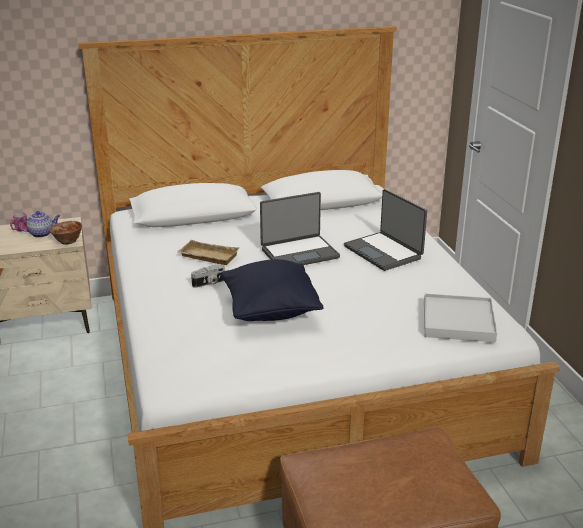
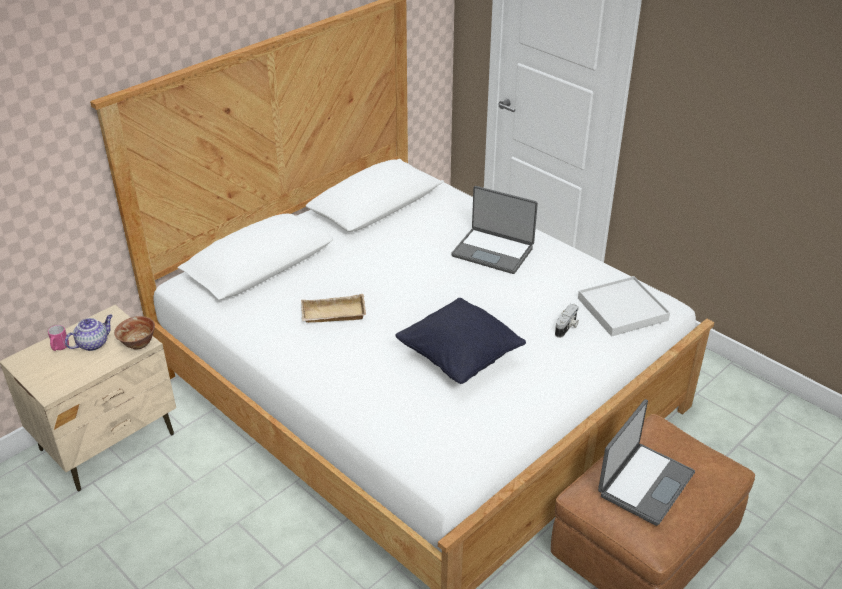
camera: 30 degrees left, 10 degrees up
(209, 283) = (368, 347): camera -> camera (567, 327)
(299, 253) = (418, 279): laptop -> laptop (644, 483)

